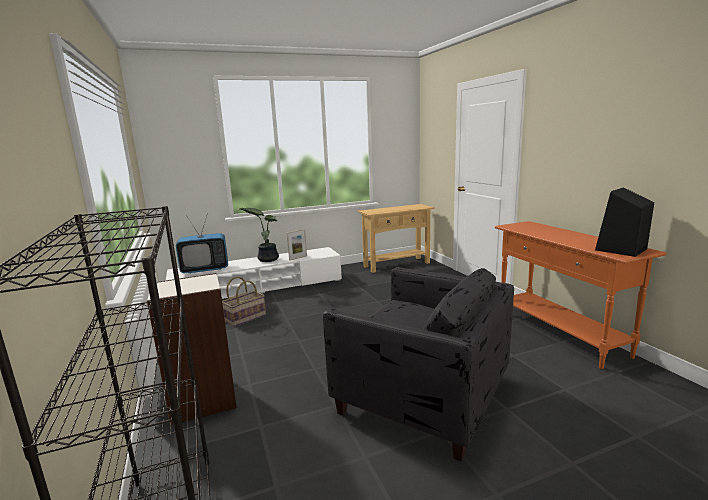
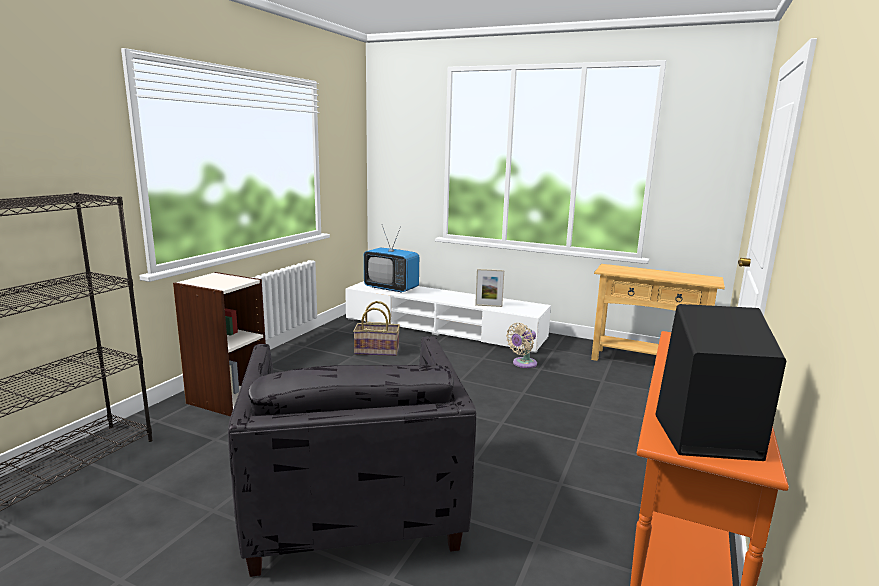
camera: 45 degrees right, 0 degrees up
(267, 259) = (459, 297): potted plant -> none
(346, 288) = (522, 364): none -> beige fan

